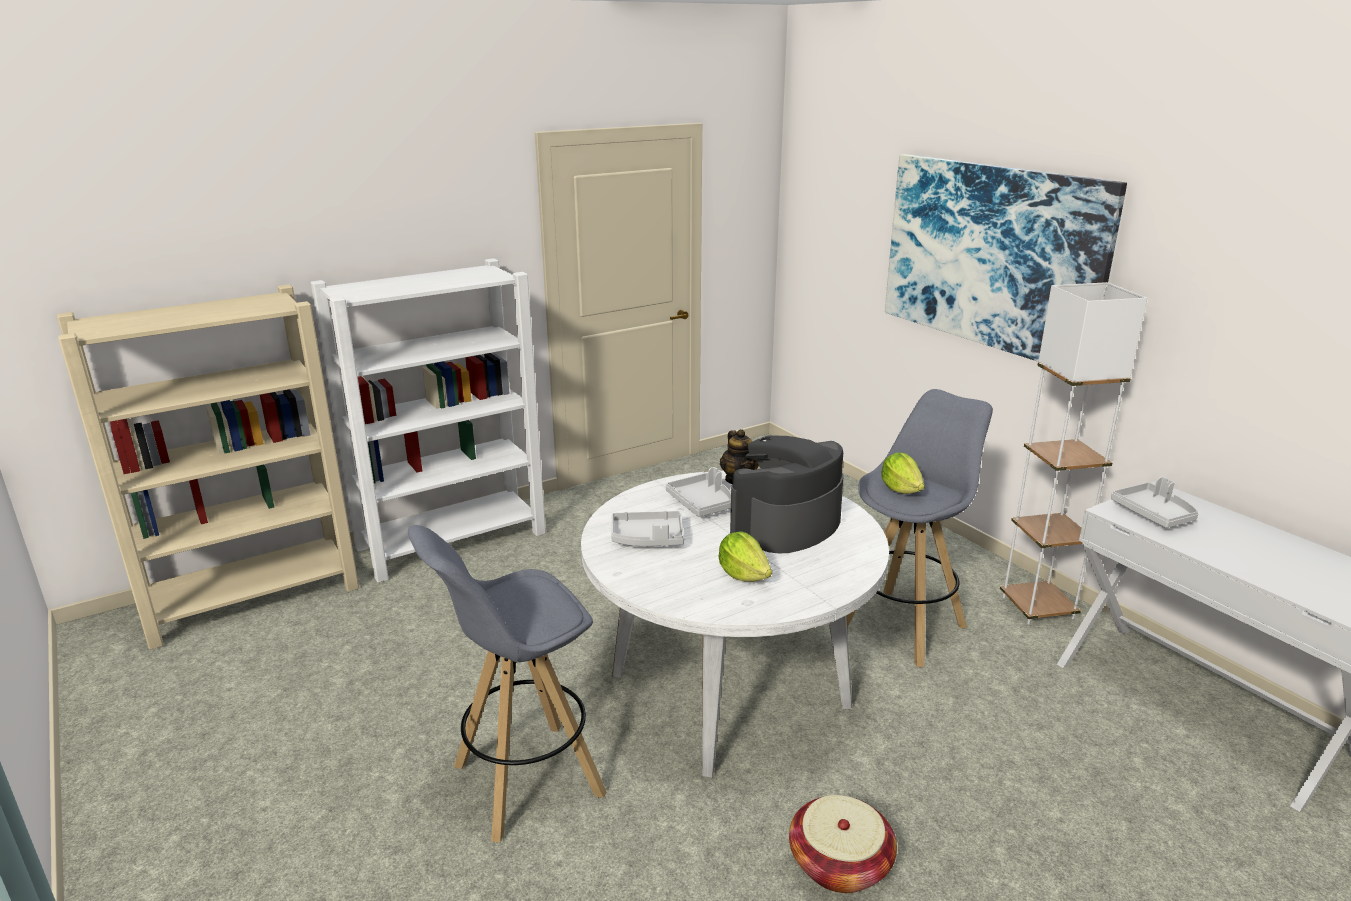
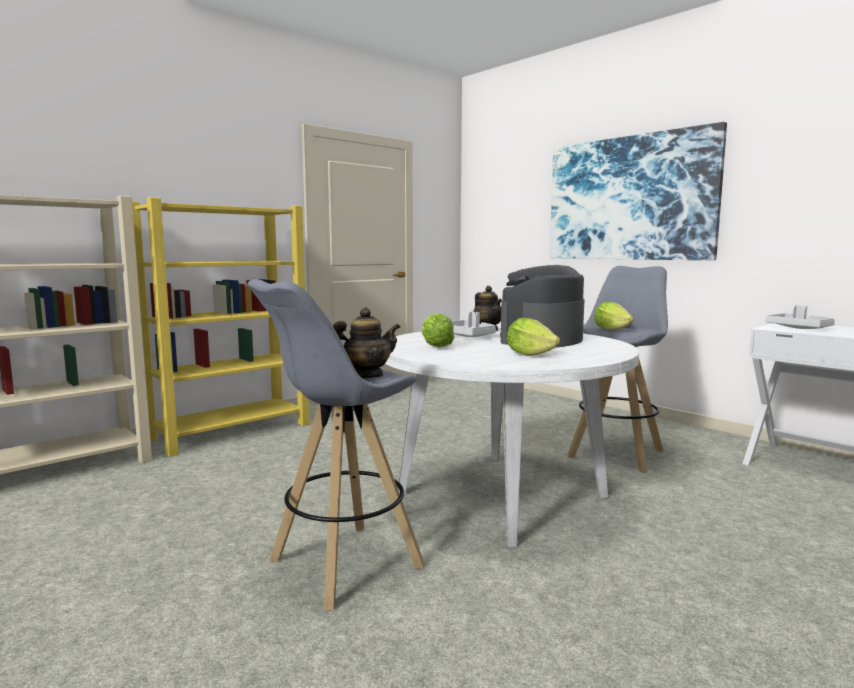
camera: 10 degrees left, 15 degrees down
(452, 540) = (230, 431): white bookcase -> yellow bookcase
(533, 625) = (365, 376): none -> teapot
(647, 539) = (436, 347): grey tray -> lettuce
(840, 864) = (665, 591): basket -> none
(1037, 607) = (705, 438): white floor lamp -> none

